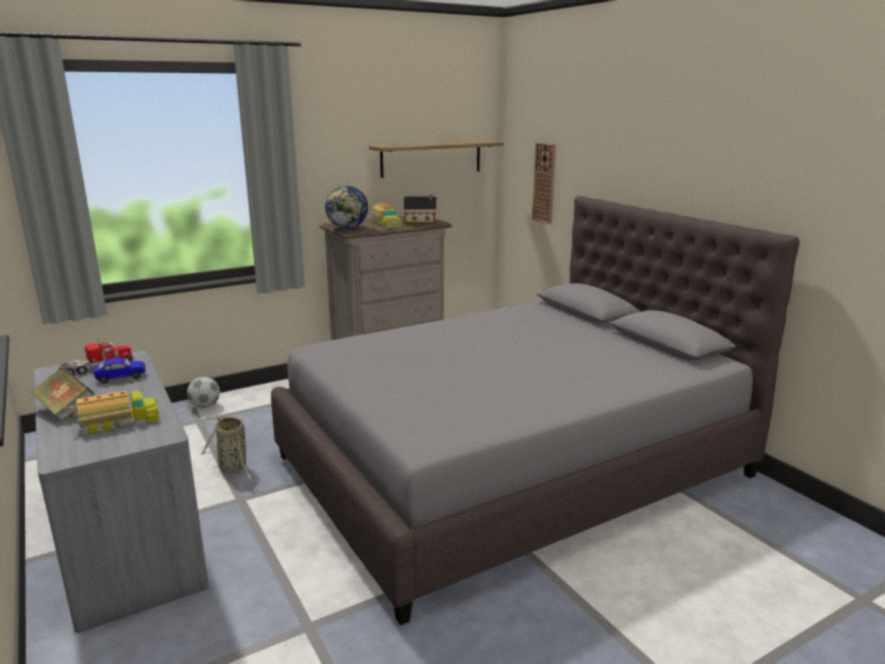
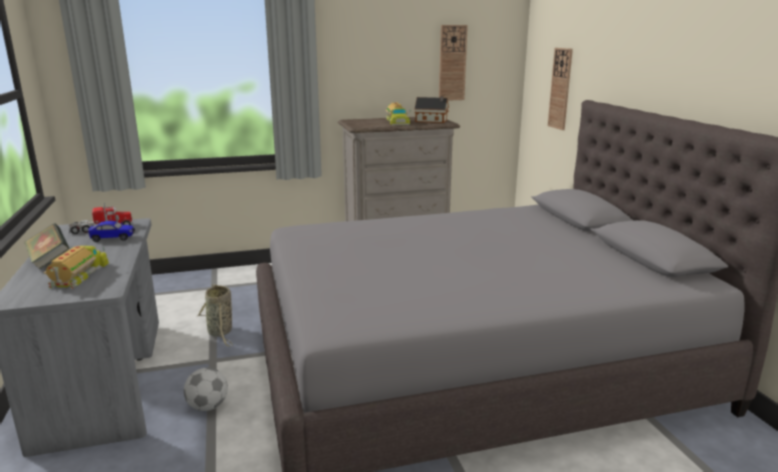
camera: 15 degrees right, 0 degrees up
(118, 422) = (79, 275): toy truck -> toy truck turned 75 degrees counterclockwise
(205, 406) = (225, 275): football -> football (208, 406)
(348, 228) = (358, 124): globe -> none
(431, 158) = (452, 63): shelf -> wall clock

